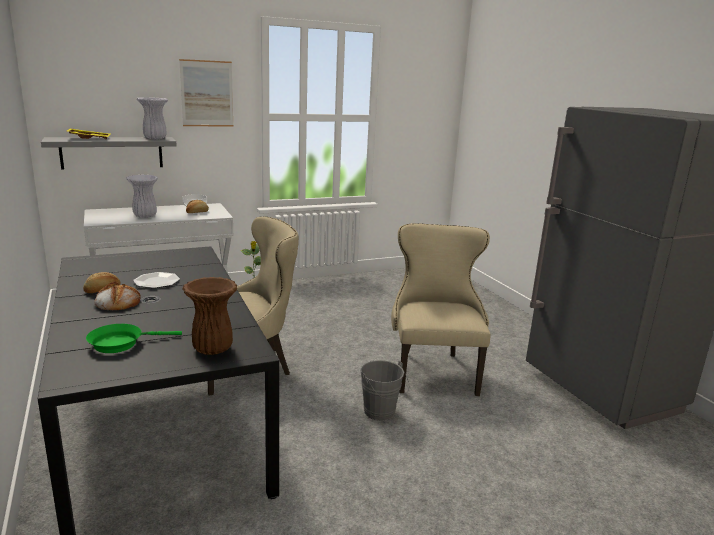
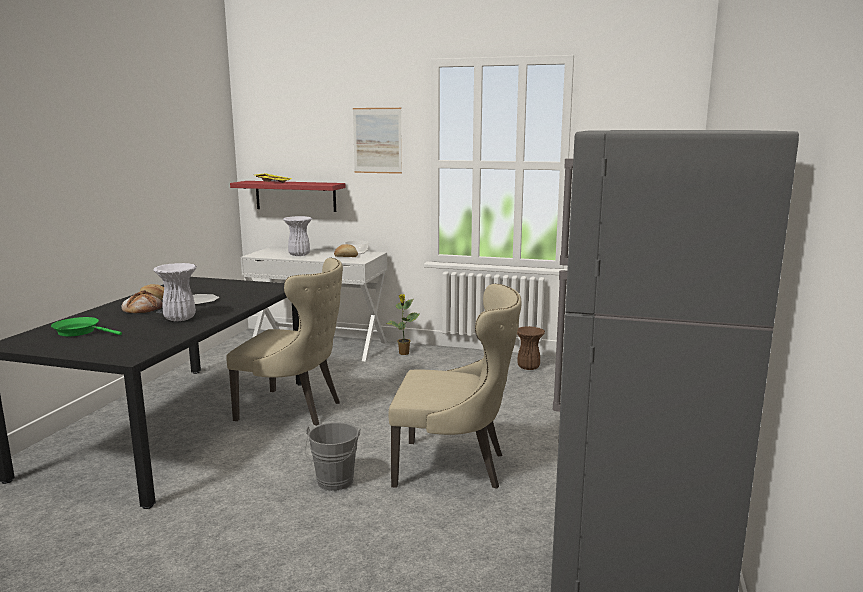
camera: 40 degrees right, 5 degrees down
(112, 152) = (295, 196): grey shelf -> red shelf
(155, 138) = (323, 183): white vase -> white vase (180, 318)
(212, 349) = (113, 348): brown vase -> brown vase (528, 368)
(433, 371) = (454, 467): beige chair -> beige chair turned 60 degrees clockwise

